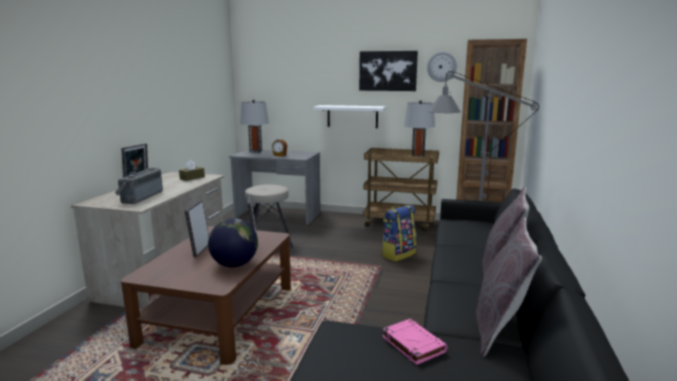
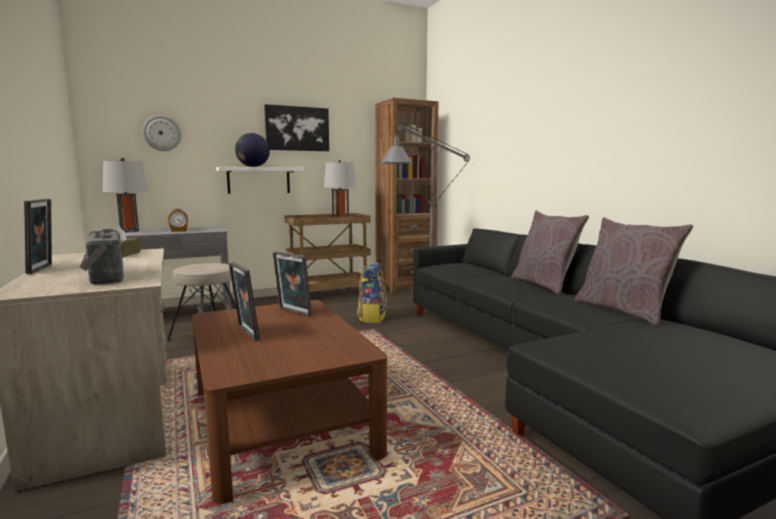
camera: 40 degrees left, 5 degrees down
(234, 264) = (327, 333): globe -> globe (253, 167)
(412, 344) = (614, 332): pink book -> none
(442, 67) = (351, 127): wall clock -> wall clock (162, 133)

